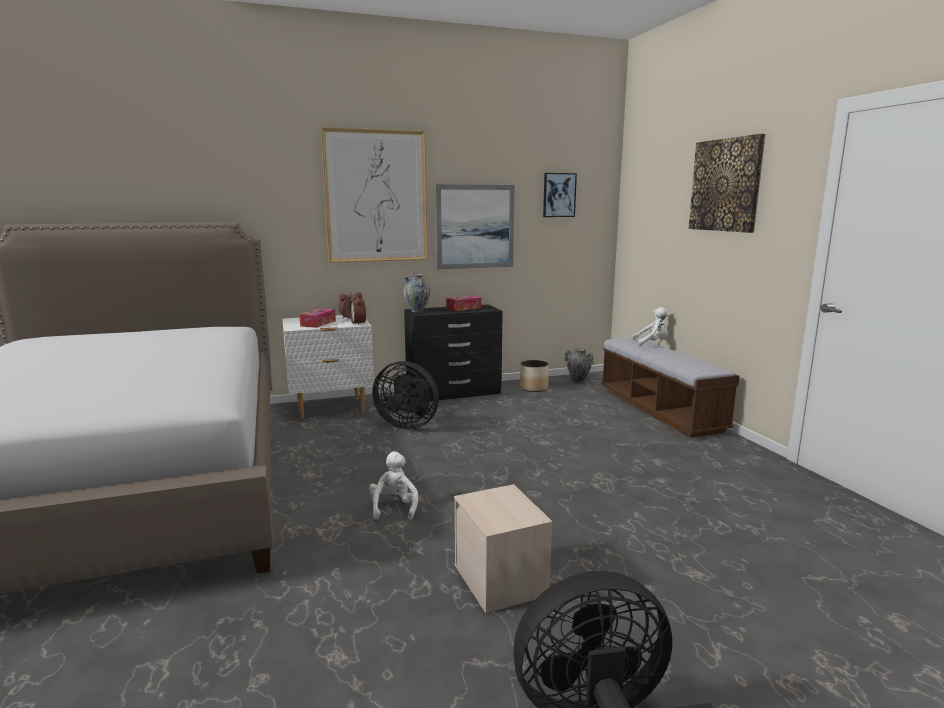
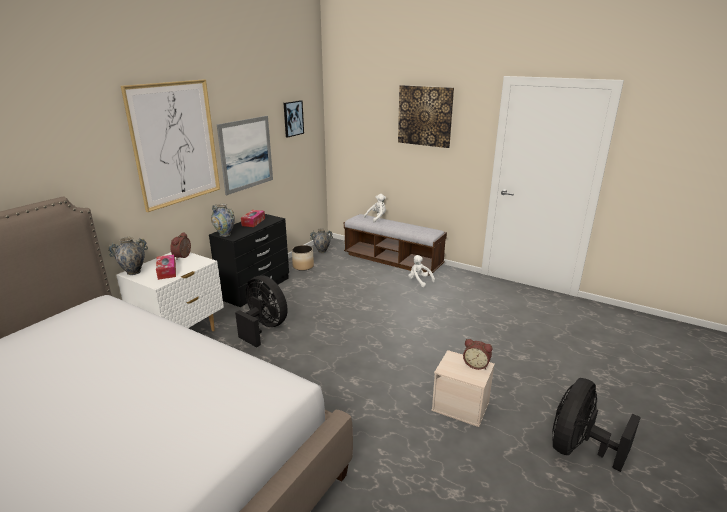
camera: 40 degrees left, 10 degrees up
(295, 319) = (133, 272): none -> vase
(359, 322) = (201, 260): alarm clock -> alarm clock (476, 364)
(394, 507) = (350, 393): white plush toy -> white plush toy (419, 281)
(407, 424) = (264, 328): black fan -> black fan turned 120 degrees counterclockwise

